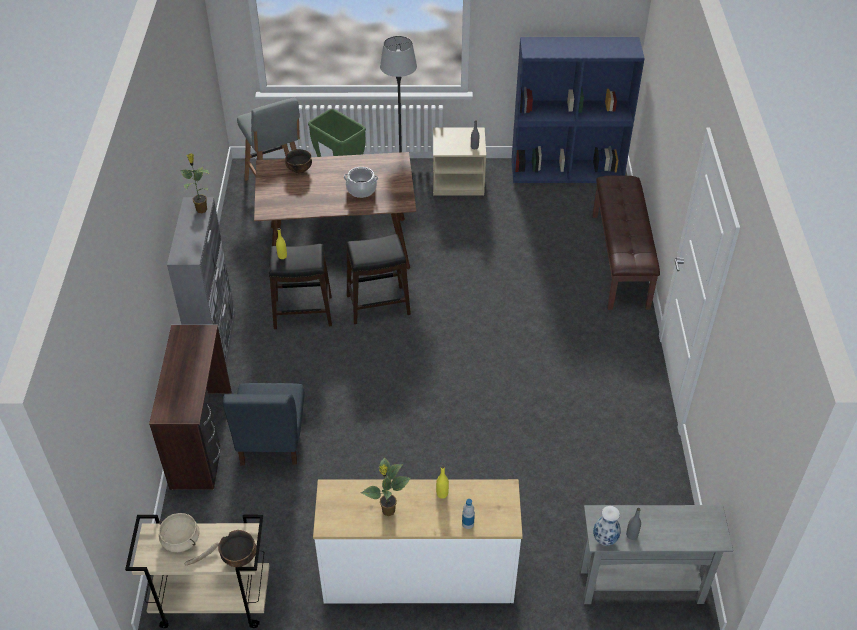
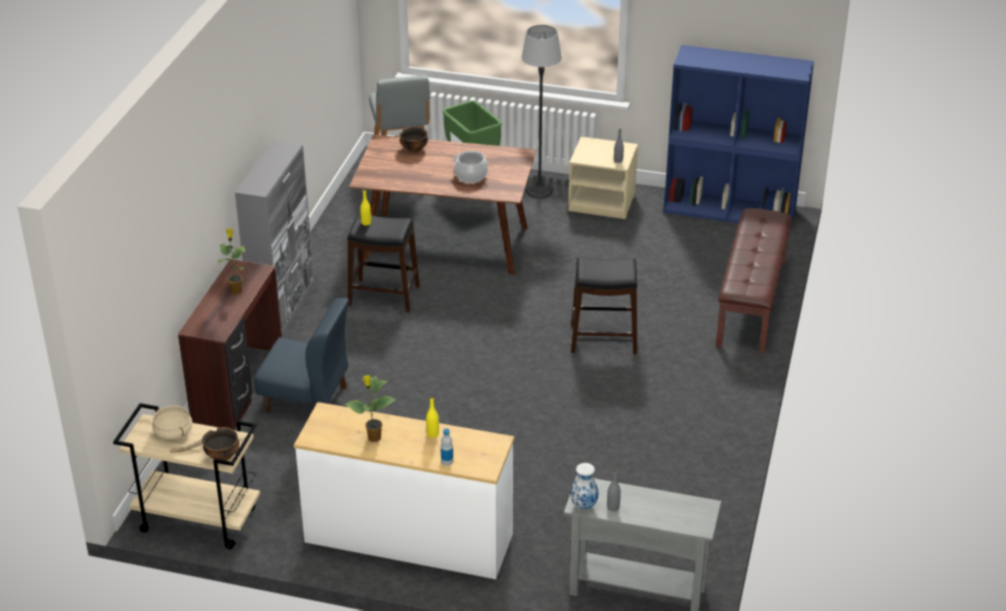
camera: 15 degrees right, 10 degrees down
(201, 209) = (286, 152): potted plant -> potted plant (236, 290)
(271, 440) = (307, 399): blue chair -> blue chair turned 90 degrees counterclockwise
(378, 304) = (465, 301): black stool -> black stool (603, 339)

